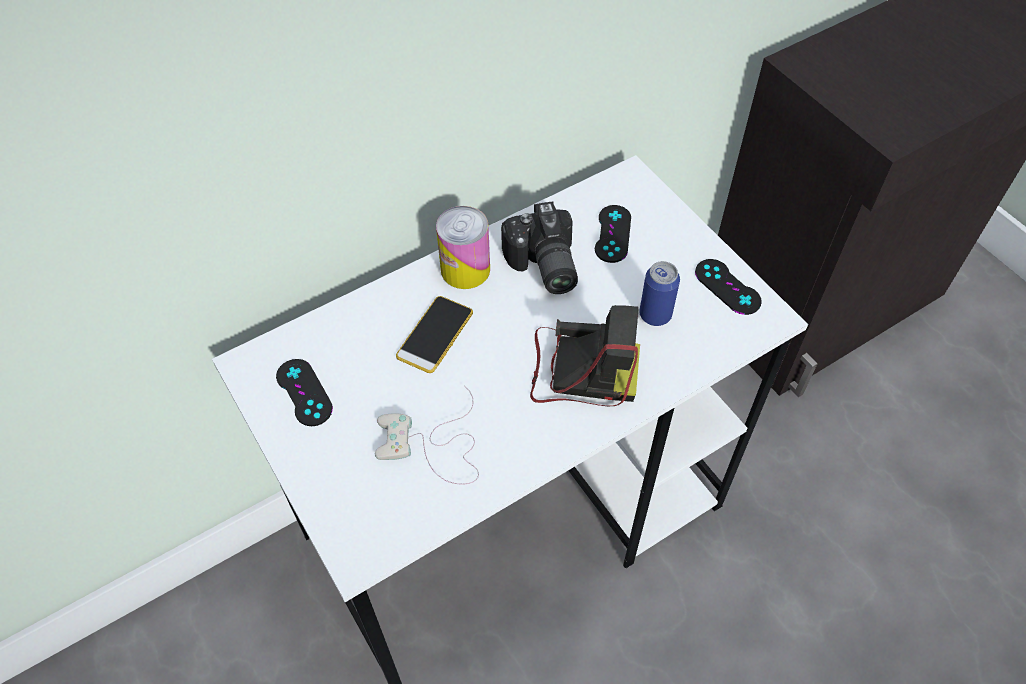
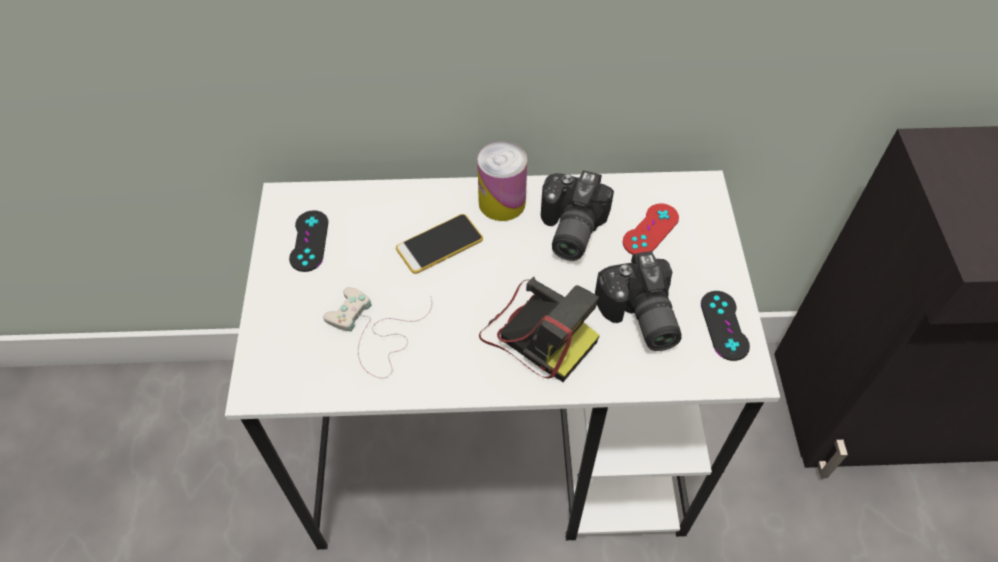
camera: 30 degrees right, 0 degrees up
(613, 234) = (650, 230): black game controller -> red game controller
(655, 315) = (638, 318): can -> camera

